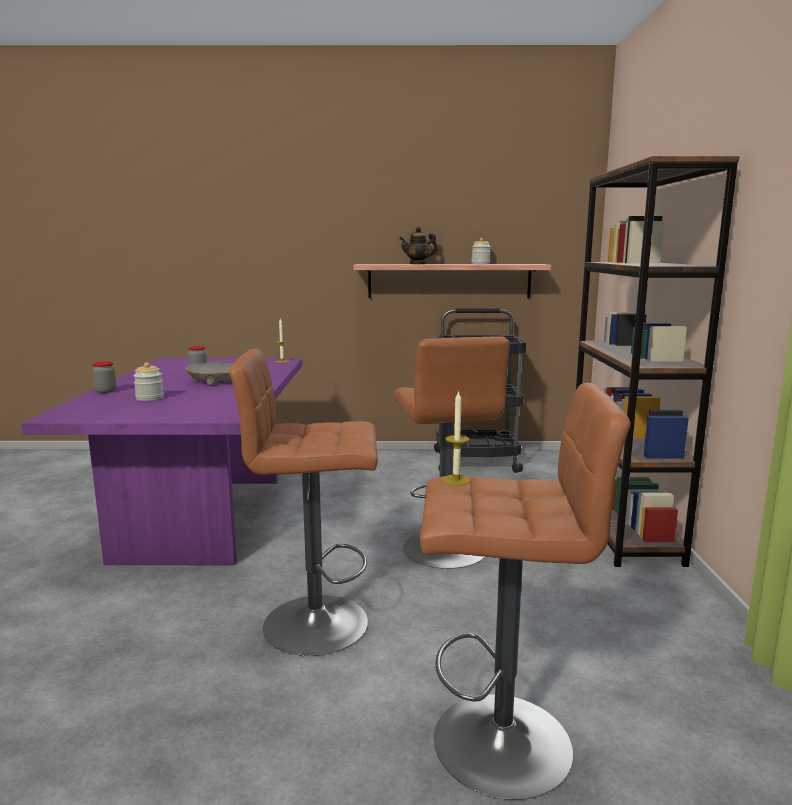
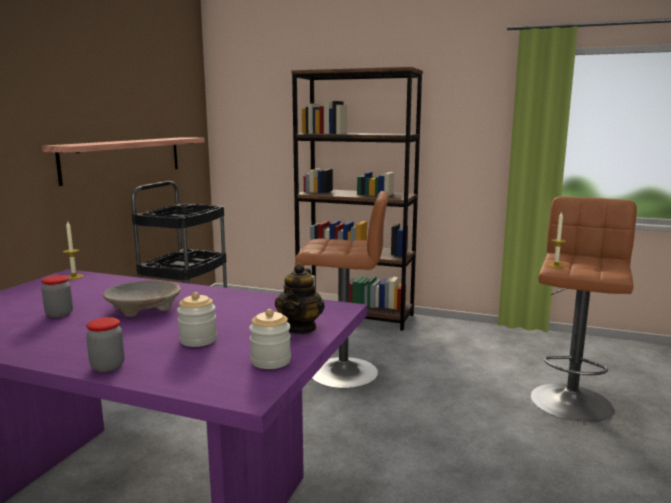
camera: 70 degrees left, 0 degrees up
(314, 623) = (433, 444): brown stool -> none
(418, 264) = (111, 142): teapot -> teapot (300, 328)
(480, 264) = (152, 139): jar -> jar (270, 361)

